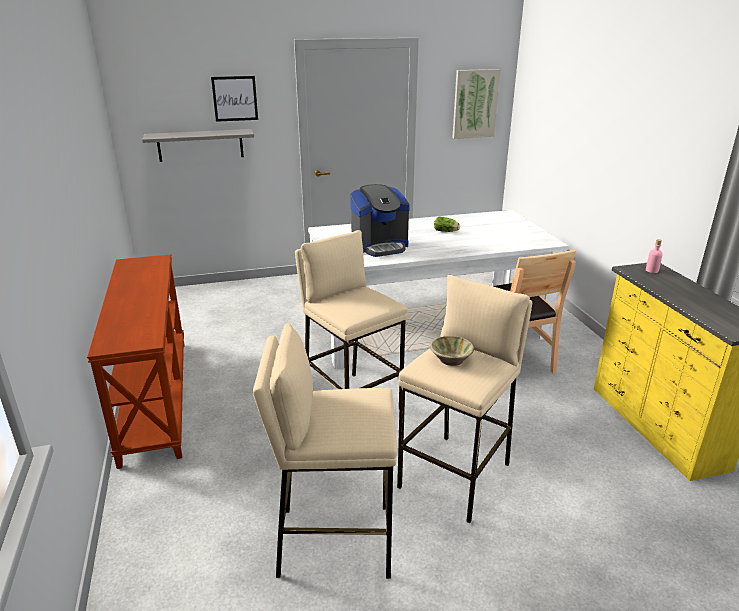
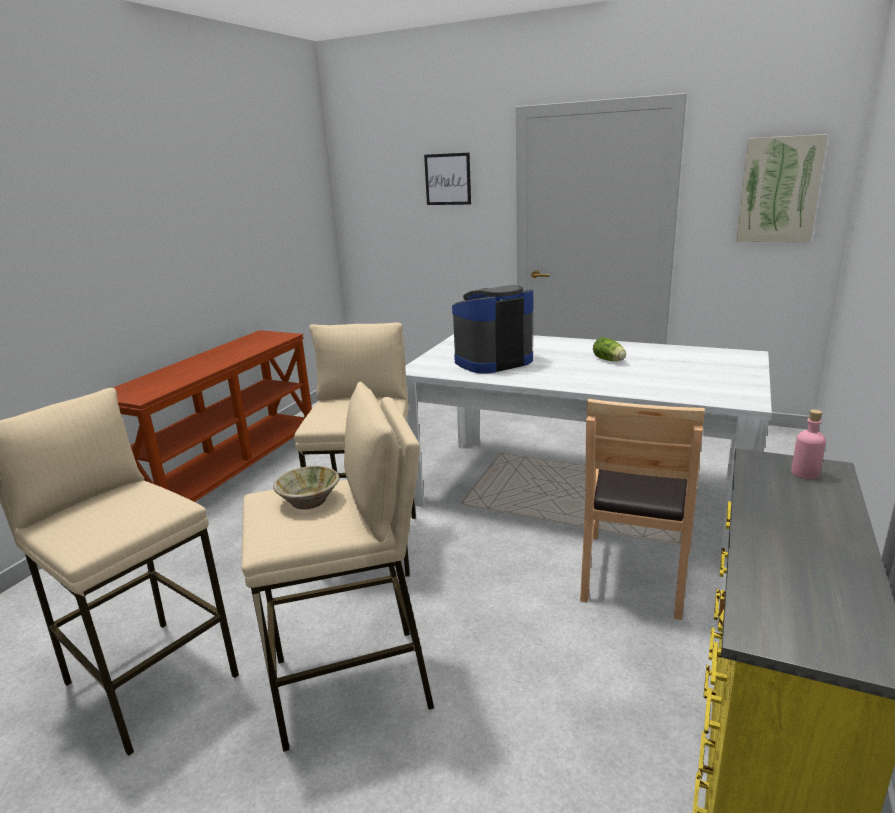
camera: 40 degrees right, 5 degrees down
(200, 145) = (411, 231): grey shelf -> none
(379, 246) = (492, 361): coffee machine -> coffee machine turned 135 degrees clockwise

